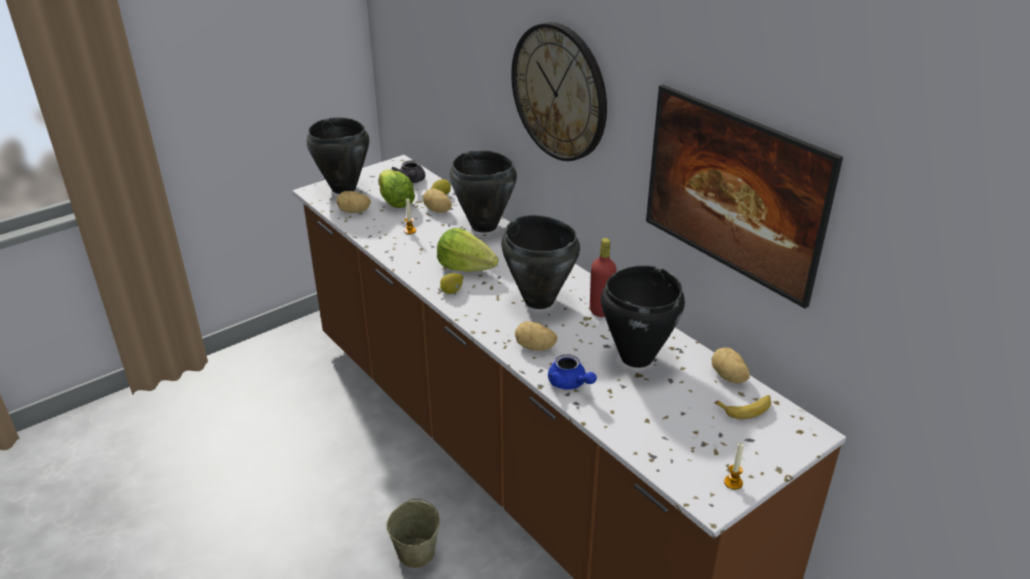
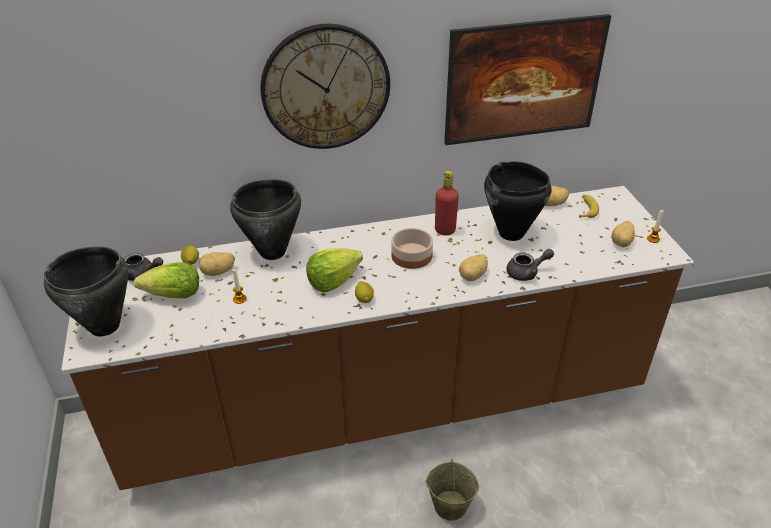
camera: 65 degrees left, 5 degrees up
(354, 211) = (164, 329): potato -> potato (622, 242)
(539, 300) = (411, 255): black cooking pot -> bowl
(570, 383) = (527, 273): blue teapot -> grey teapot

